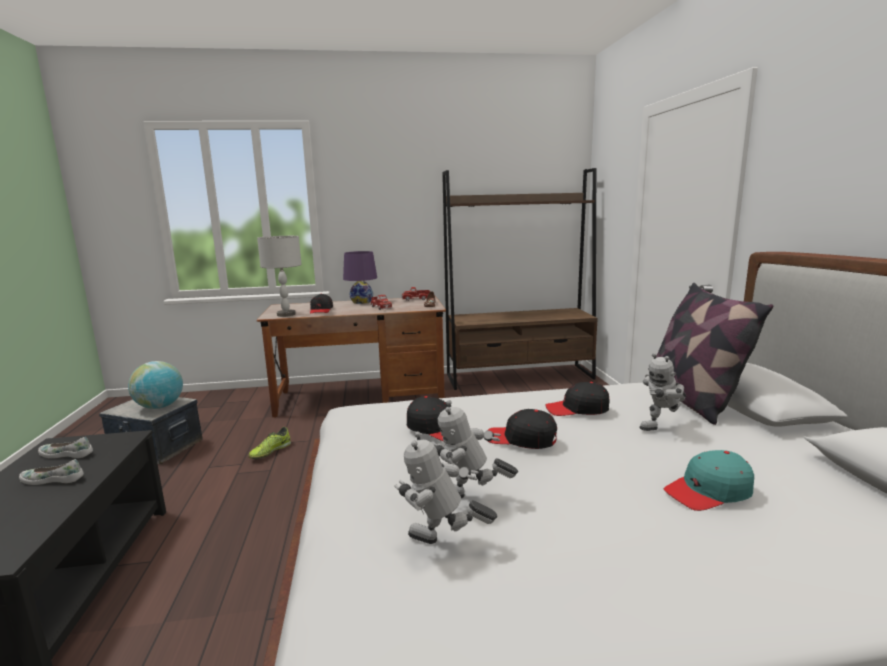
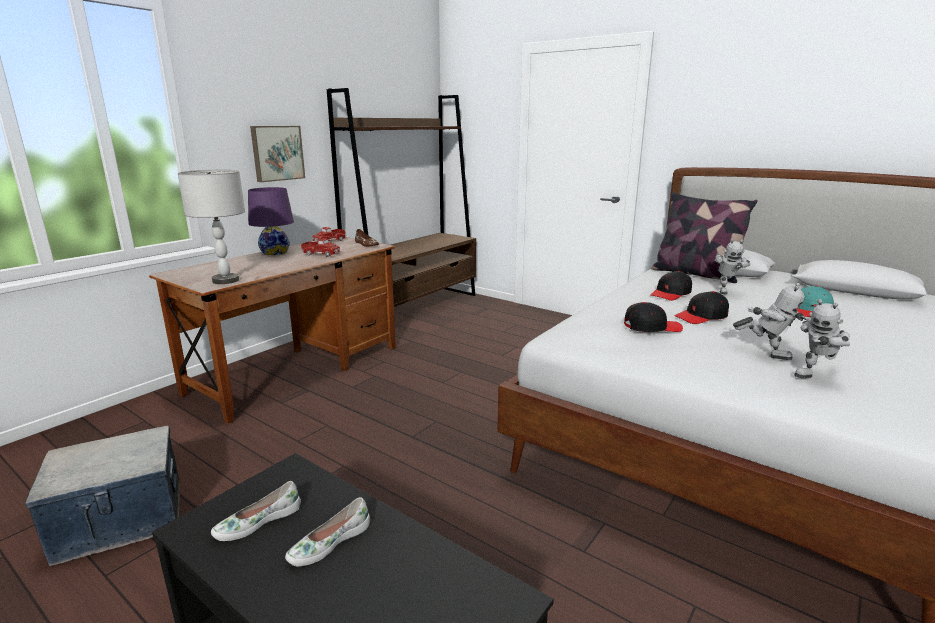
camera: 45 degrees left, 5 degrees up
(160, 407) = (132, 452): globe -> none
(270, 452) = (305, 453): shoe -> none
(321, 310) = (256, 268): black cap -> none
(391, 225) = (277, 153): none -> picture
(470, 500) = (765, 353): toy robot -> toy robot turned 105 degrees counterclockwise

